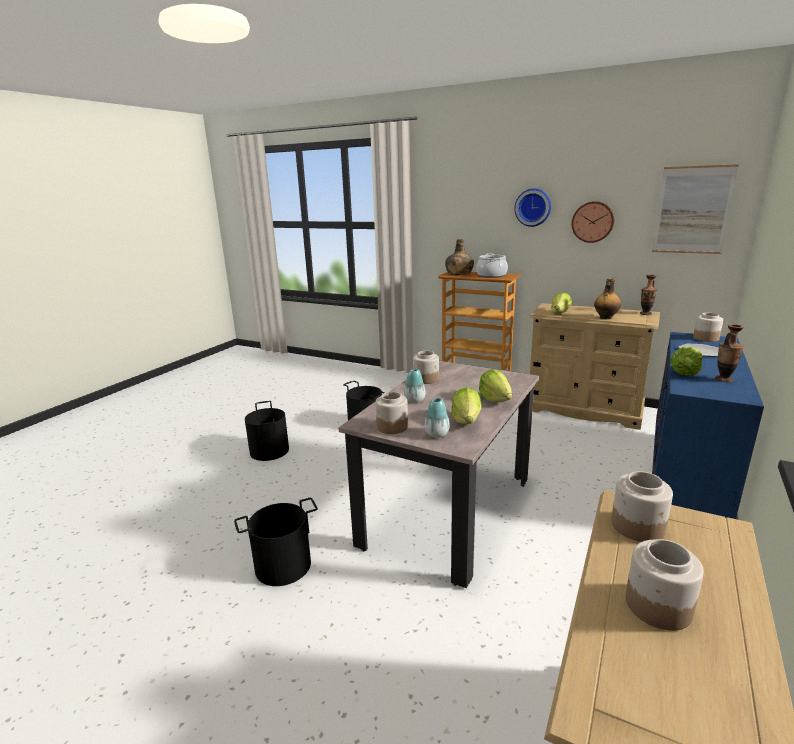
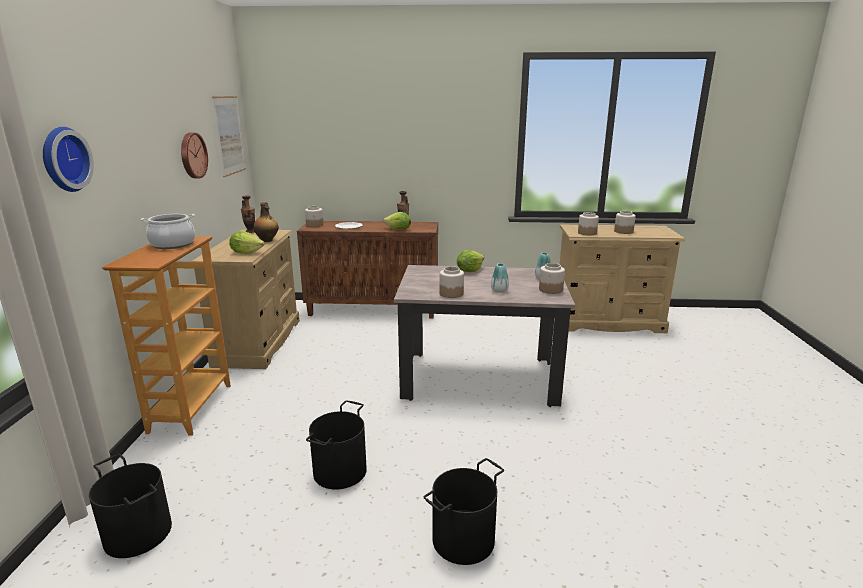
camera: 115 degrees left, 0 degrees up
(283, 566) = (614, 432): black bucket -> black bucket (139, 532)
(459, 273) = (144, 259): green bottle -> none
(466, 420) = (513, 274): lettuce -> none
(533, 207) = (153, 145): wall clock -> wall clock (62, 159)
(686, 479) = (374, 309): blue cabinet -> brown cabinet

